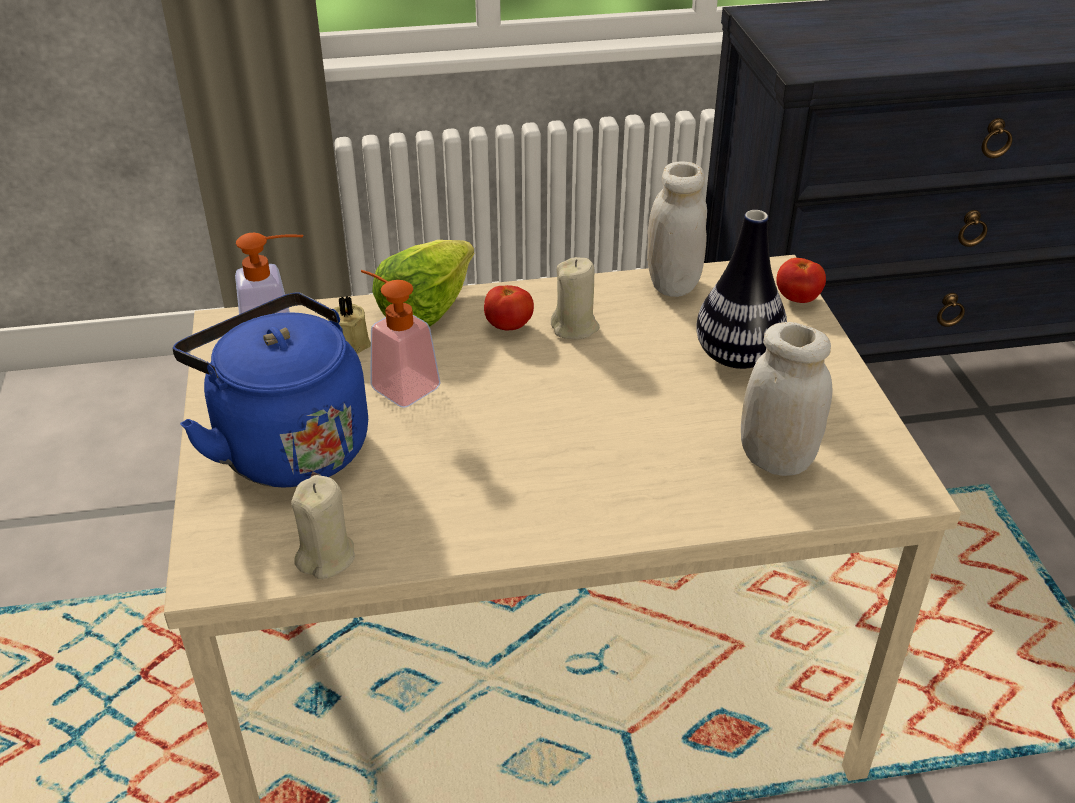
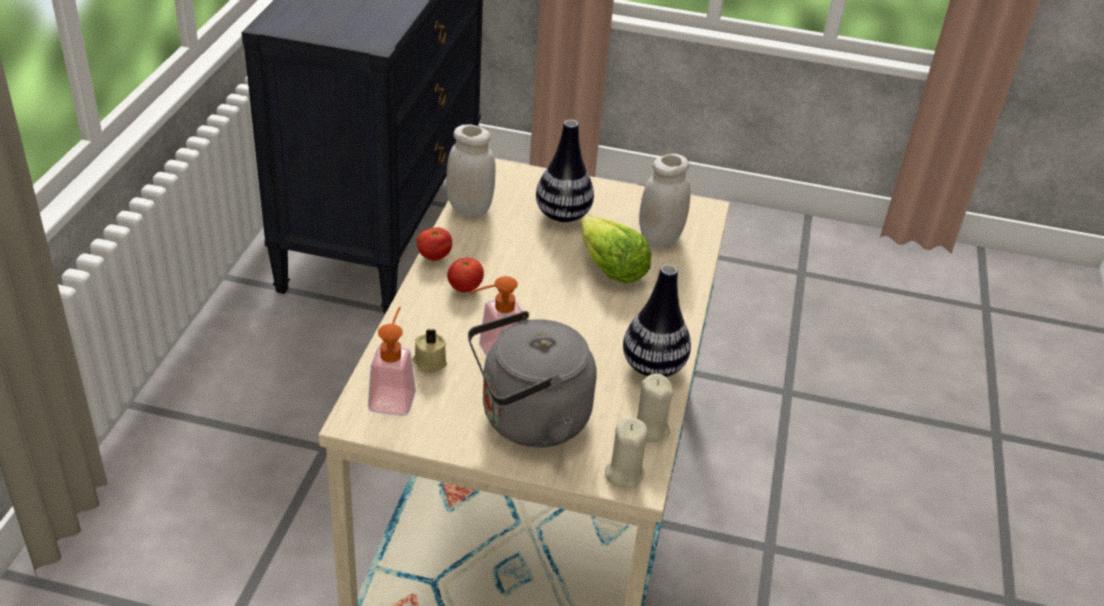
camera: 70 degrees left, 0 degrees up
(287, 445) = (528, 420): blue kettle -> grey kettle
(425, 307) = (412, 317): lettuce -> lettuce (610, 268)
(461, 528) = (653, 367): none -> vase
(575, 327) = (487, 262): beige candle -> beige candle (624, 473)
(797, 299) = (521, 172): tomato -> tomato (434, 257)

